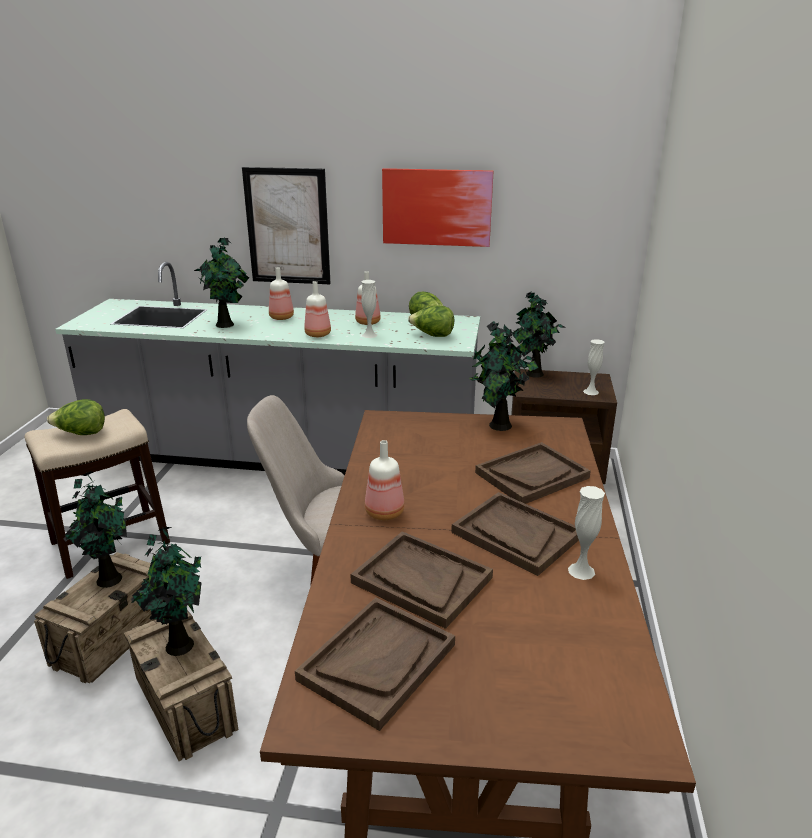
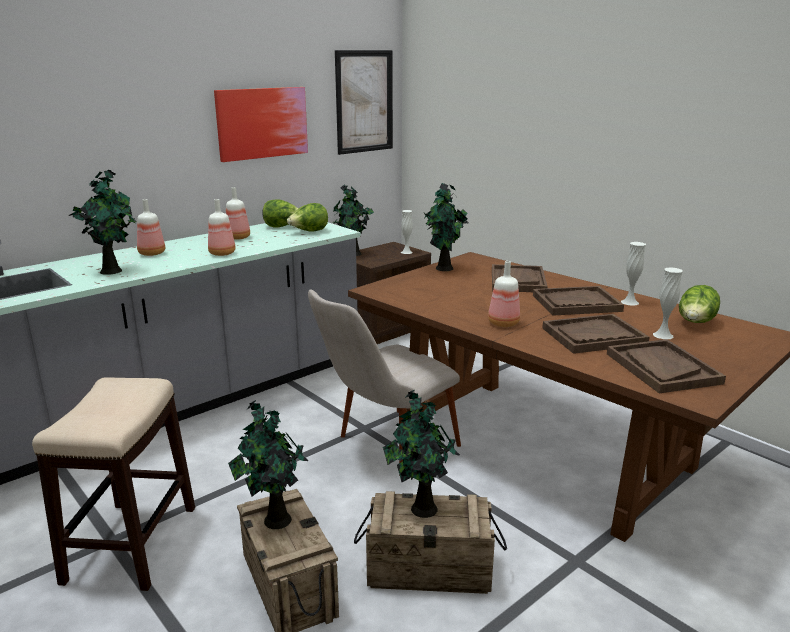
camera: 50 degrees left, 5 degrees down
(81, 434) = (110, 409): lettuce -> lettuce (695, 323)
(287, 226) = (123, 159): picture -> picture (364, 102)
(369, 335) = (264, 243): white vase -> white vase (663, 335)

